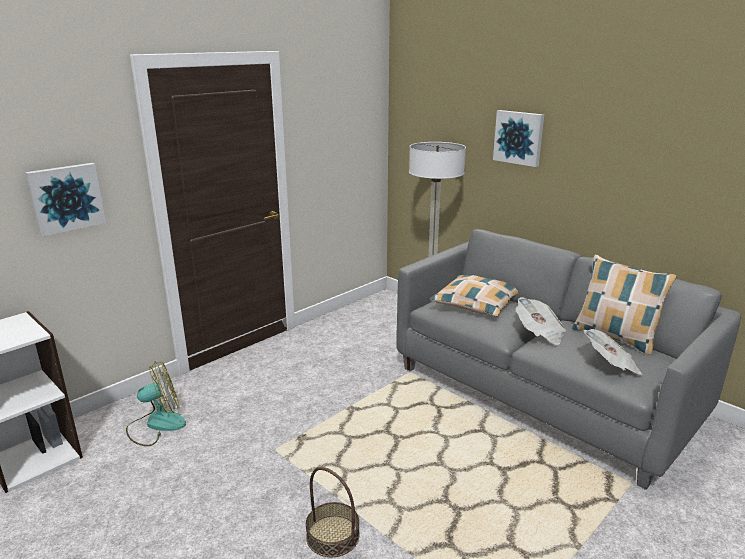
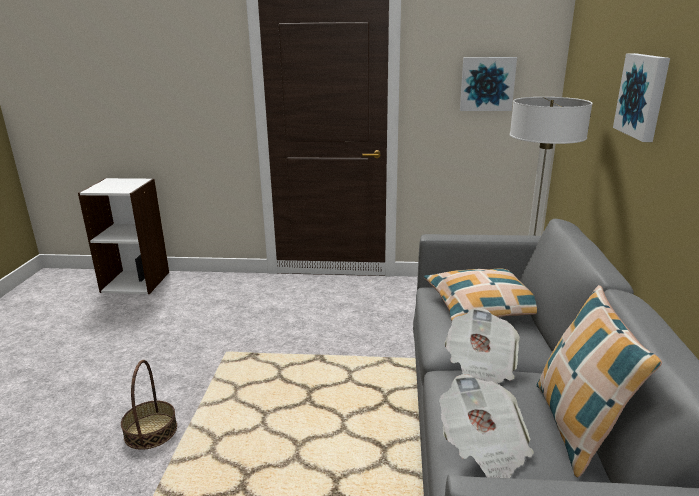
camera: 50 degrees right, 0 degrees up
(66, 198) = (186, 99): picture -> picture (487, 84)
(156, 424) = (205, 296): fan -> none

